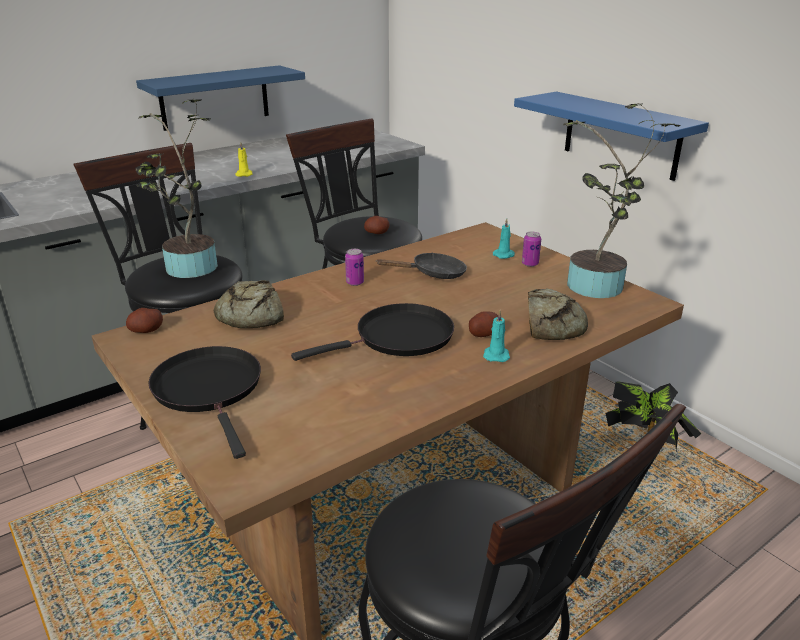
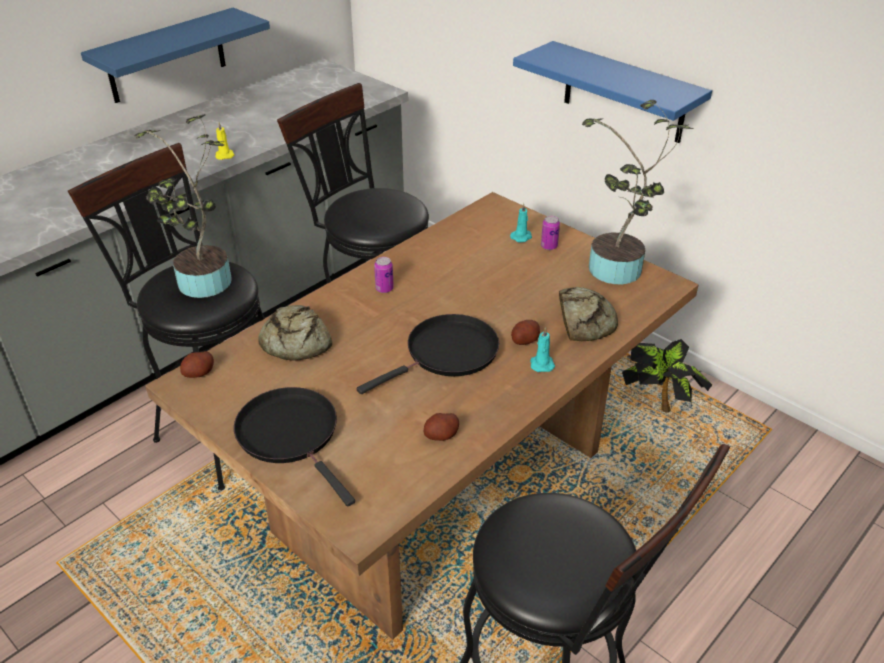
camera: 10 degrees left, 10 degrees up
(377, 233) = (383, 215): potato -> potato (441, 435)
(433, 274) = (458, 269): black frying pan -> none

